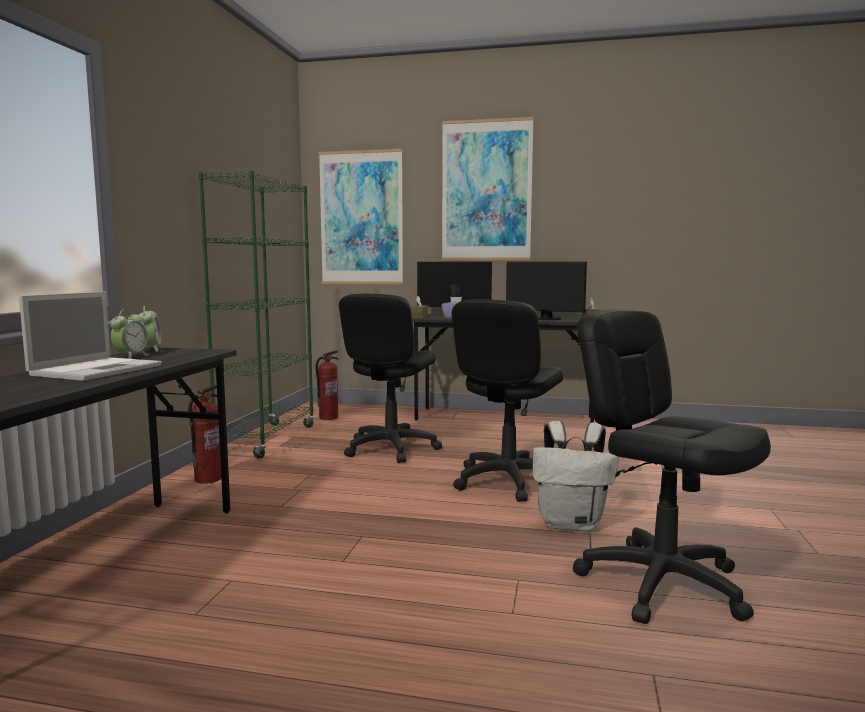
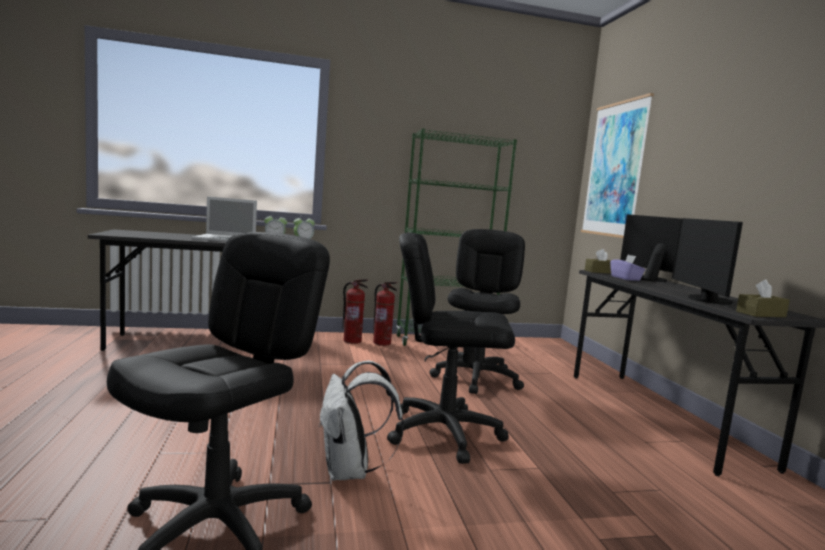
camera: 65 degrees right, 0 degrees up
(328, 417) = (526, 349): fire extinguisher -> fire extinguisher (382, 343)
(390, 448) = (476, 378): black office chair -> black office chair turned 105 degrees clockwise
(486, 191) = (719, 130): picture -> none

